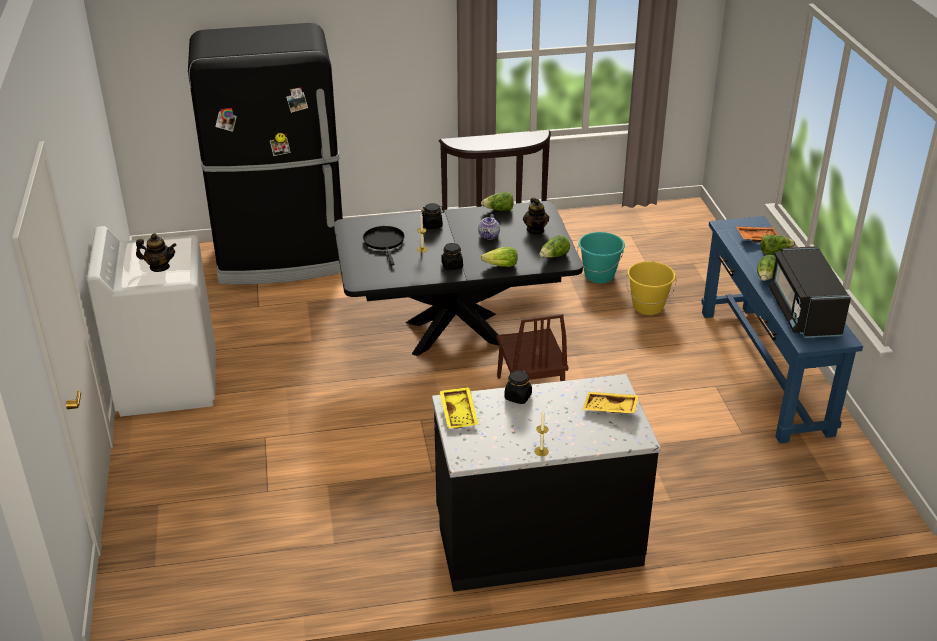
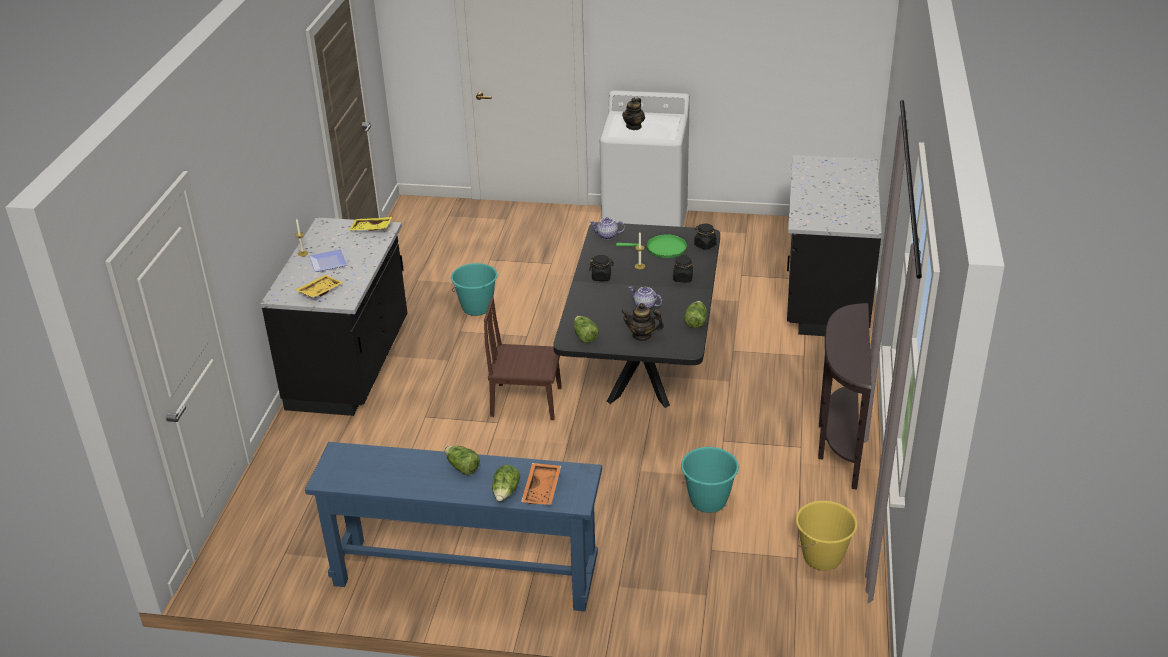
camera: 110 degrees right, 0 degrees up
(282, 258) = (824, 295): black fridge -> black counter
(372, 276) = (607, 236): none -> teapot
(380, 471) = (477, 308): none -> turquoise bucket
(384, 242) = (663, 249): black frying pan -> green frying pan
(501, 266) = (585, 302): lettuce -> none
(518, 397) = (368, 255): black jar -> black jar (705, 245)
(549, 424) = (327, 262): none -> plate
(648, 307) = (627, 522): yellow bucket -> yellow bucket (822, 558)
(803, 312) = (385, 470): black microwave -> none

